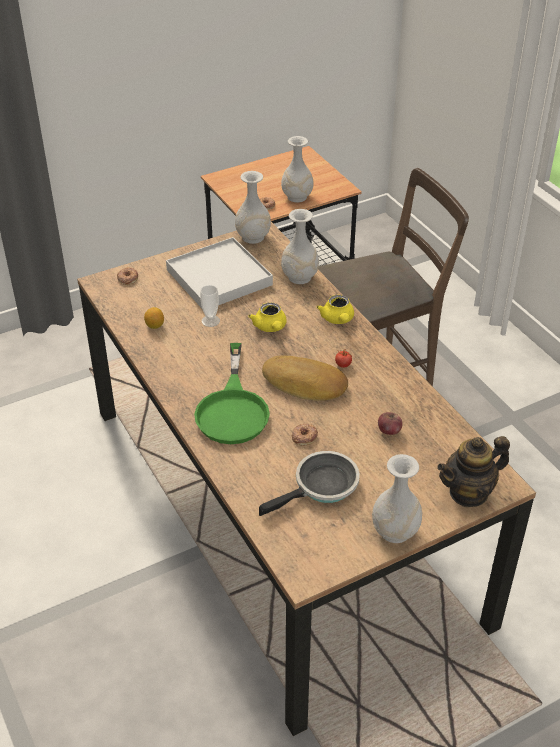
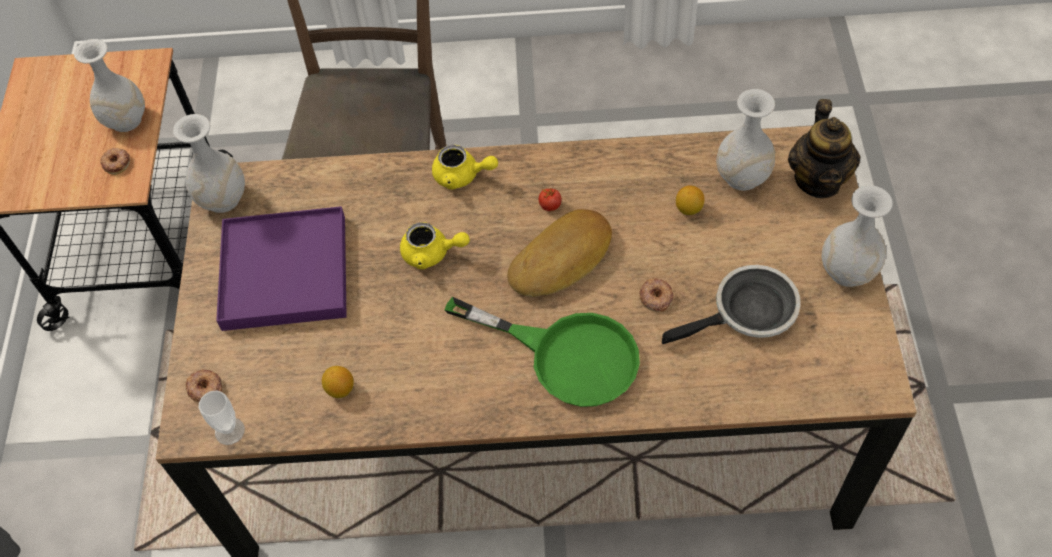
camera: 60 degrees left, 15 degrees up
(210, 321) = (374, 317): cup -> cup (230, 431)
(219, 277) = (285, 272): white tray -> purple tray
(299, 277) = (349, 182): white vase -> white vase (742, 177)
(322, 487) = (748, 313): frying pan -> frying pan turned 75 degrees clockwise
(389, 431) = (688, 209): apple -> lemon

